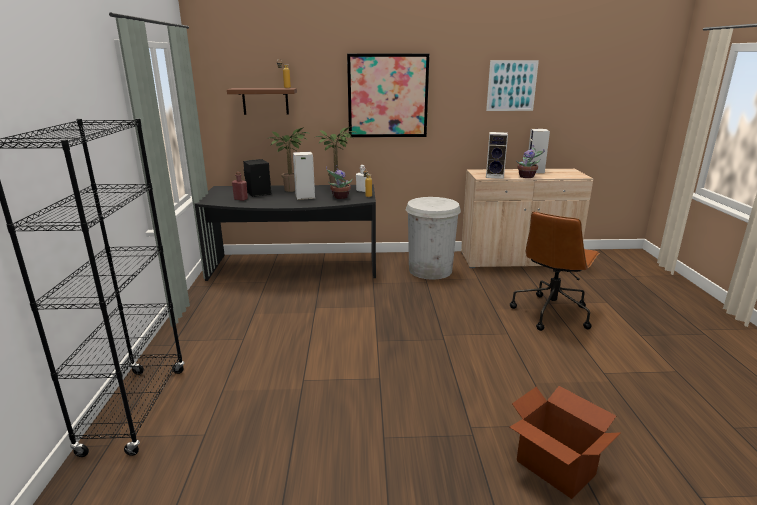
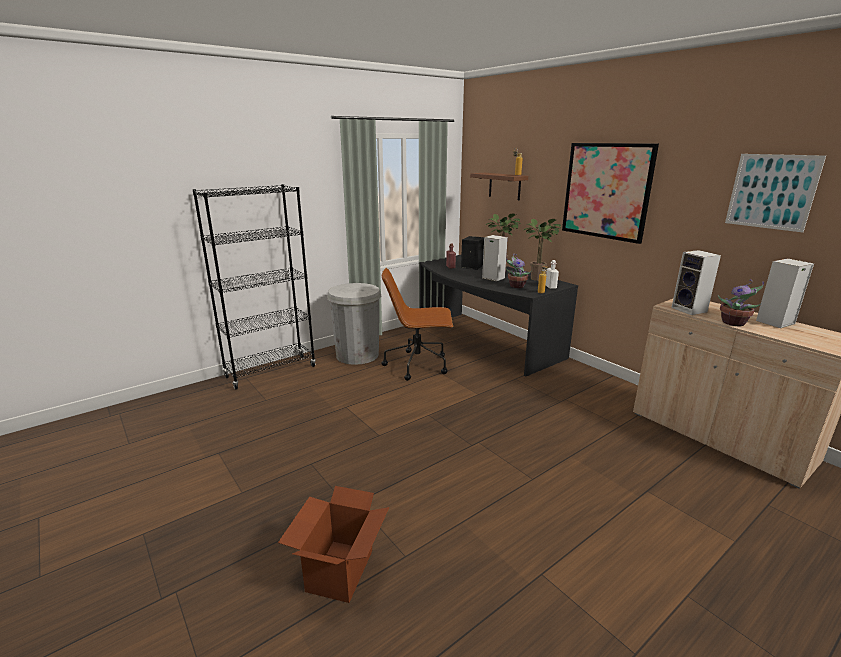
camera: 55 degrees right, 0 degrees up
(430, 270) = (588, 395): white trash can -> white trash can (357, 355)
(551, 313) = (624, 498): brown office chair -> brown office chair (418, 365)

